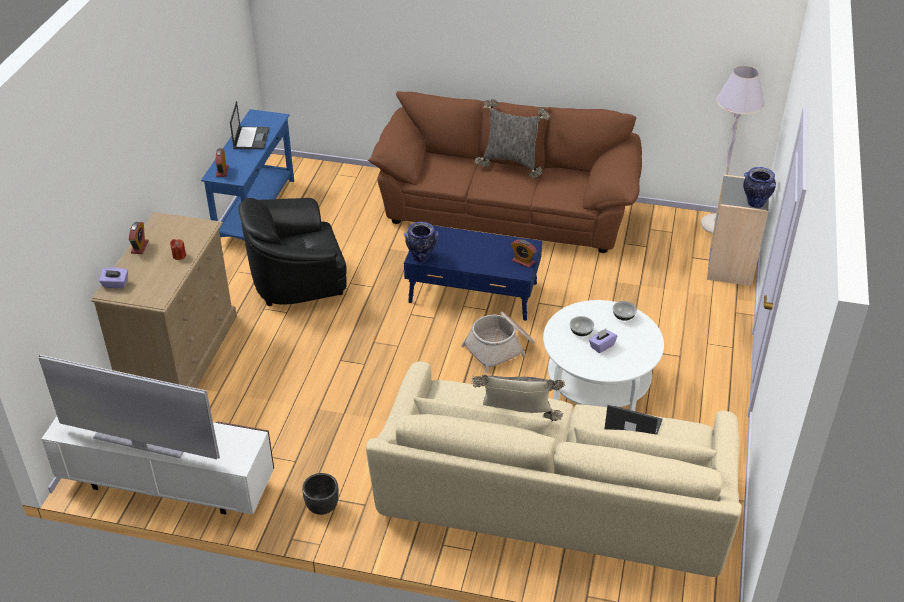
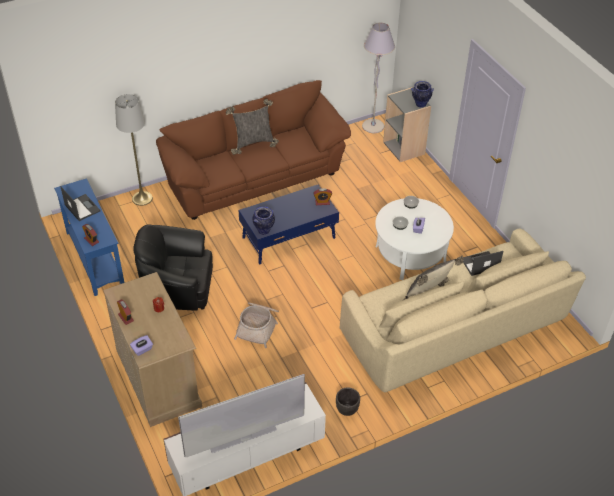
camera: 40 degrees left, 5 degrees up
(297, 282) = (178, 289): black armchair -> black armchair turned 60 degrees clockwise
(367, 178) = (142, 198): none -> grey floor lamp
(500, 348) = (339, 262): basket -> basket (258, 326)

